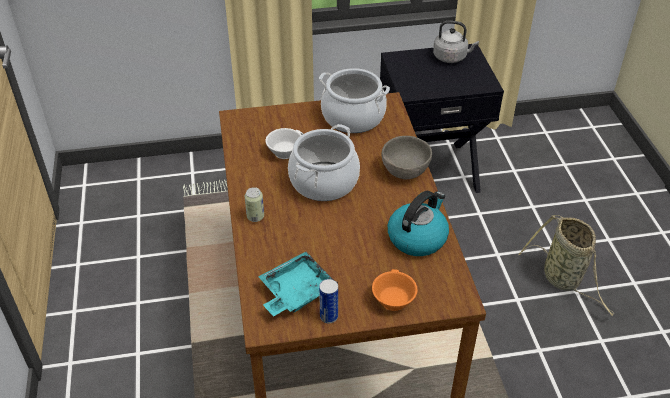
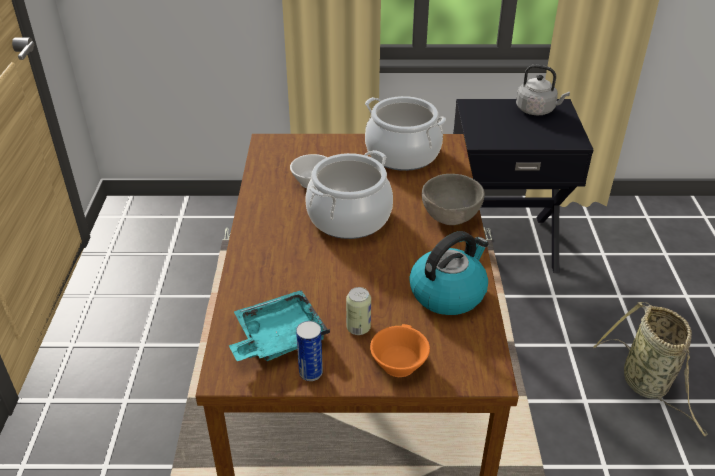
camera: 10 degrees right, 5 degrees down
(255, 217) = (256, 247): can -> can (358, 328)

